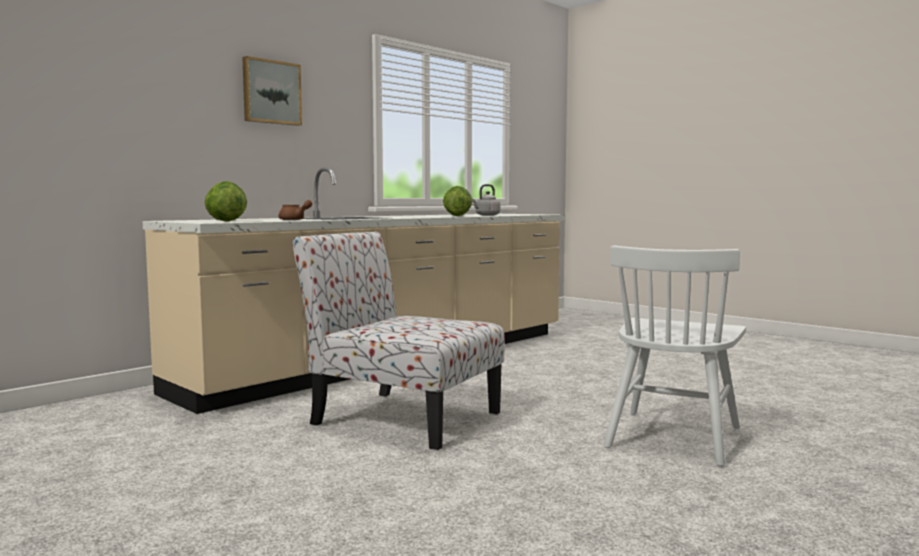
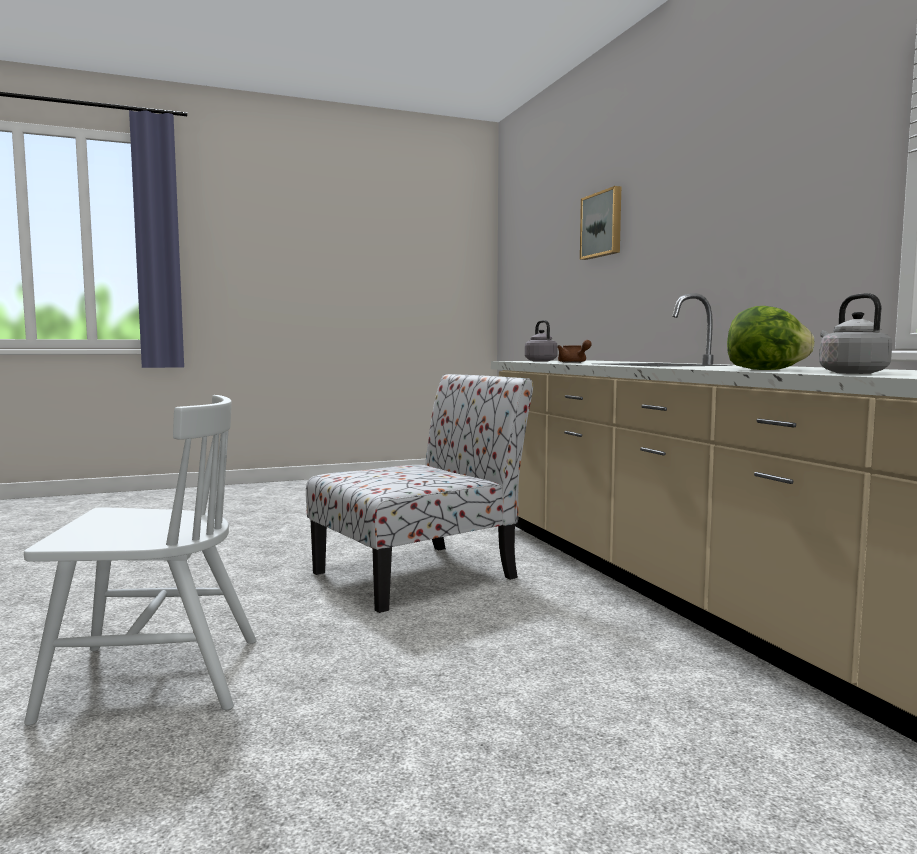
camera: 115 degrees right, 0 degrees up
(225, 221) = (539, 361): lettuce -> grey kettle
(271, 92) = (739, 194): picture -> picture (603, 224)
(673, 437) = (153, 678): white chair -> white chair turned 120 degrees clockwise

